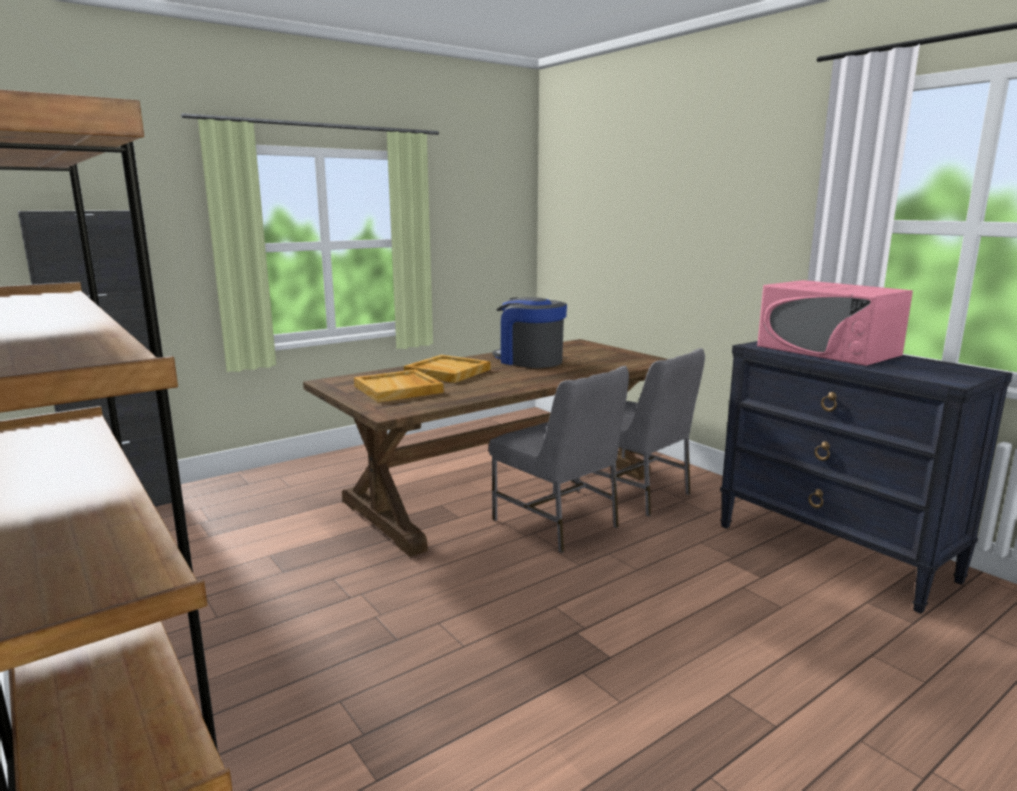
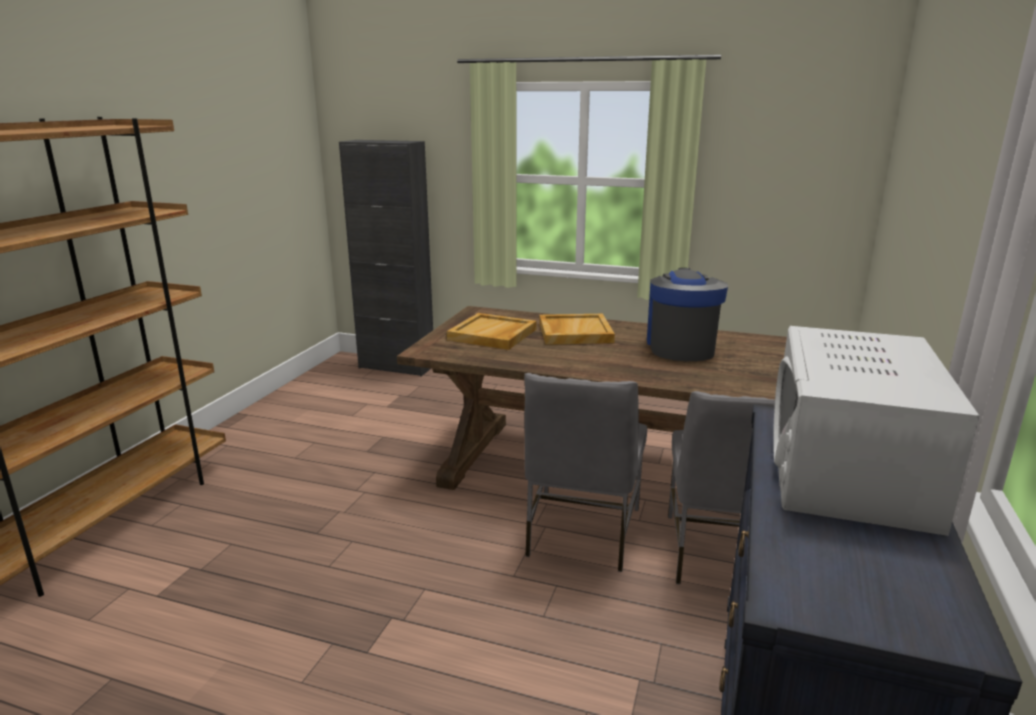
camera: 55 degrees right, 5 degrees up
(828, 350) = (848, 468): pink microwave -> white microwave

